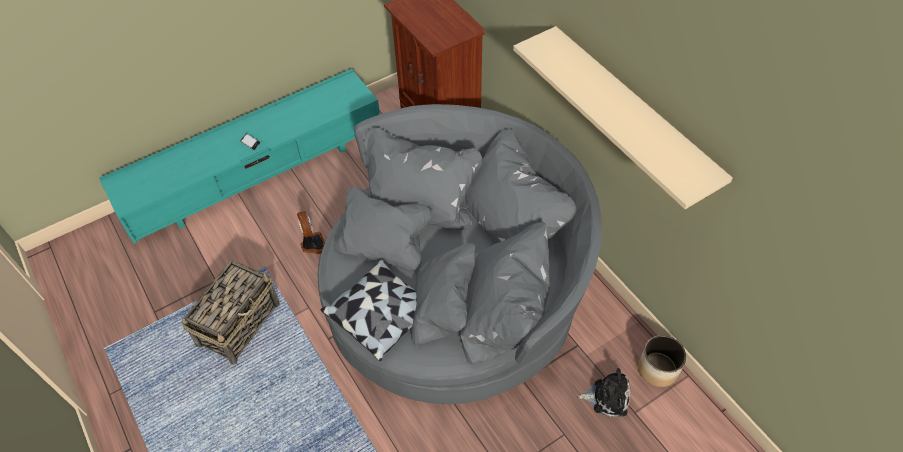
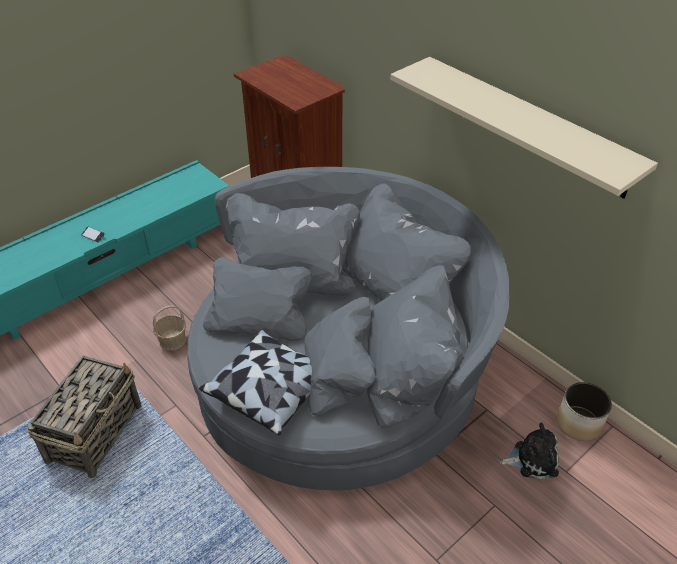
camera: 10 degrees left, 10 degrees down
(312, 245) = (172, 340): fan -> basket

